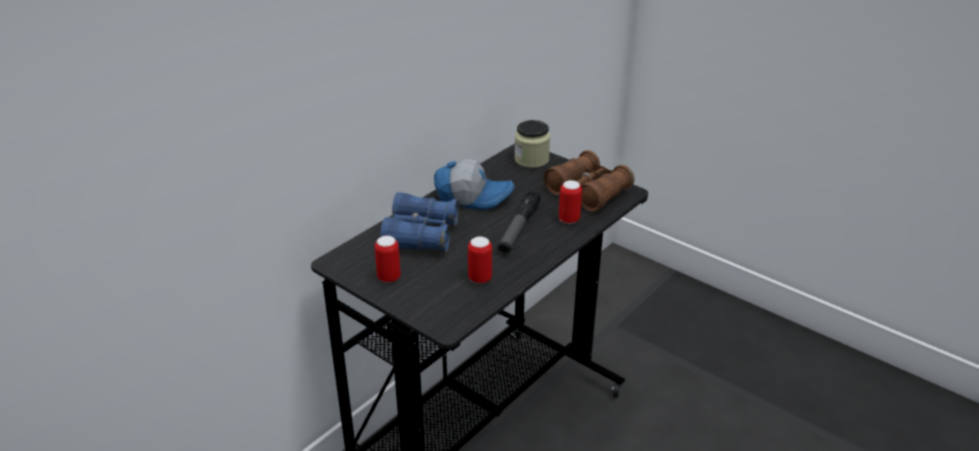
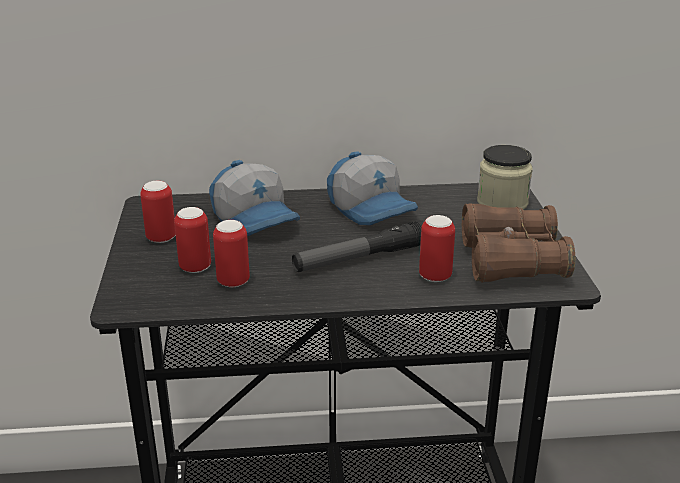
camera: 45 degrees right, 5 degrees down
(420, 235) = (256, 218): blue binoculars -> cap
(444, 283) = (195, 267): none -> can

